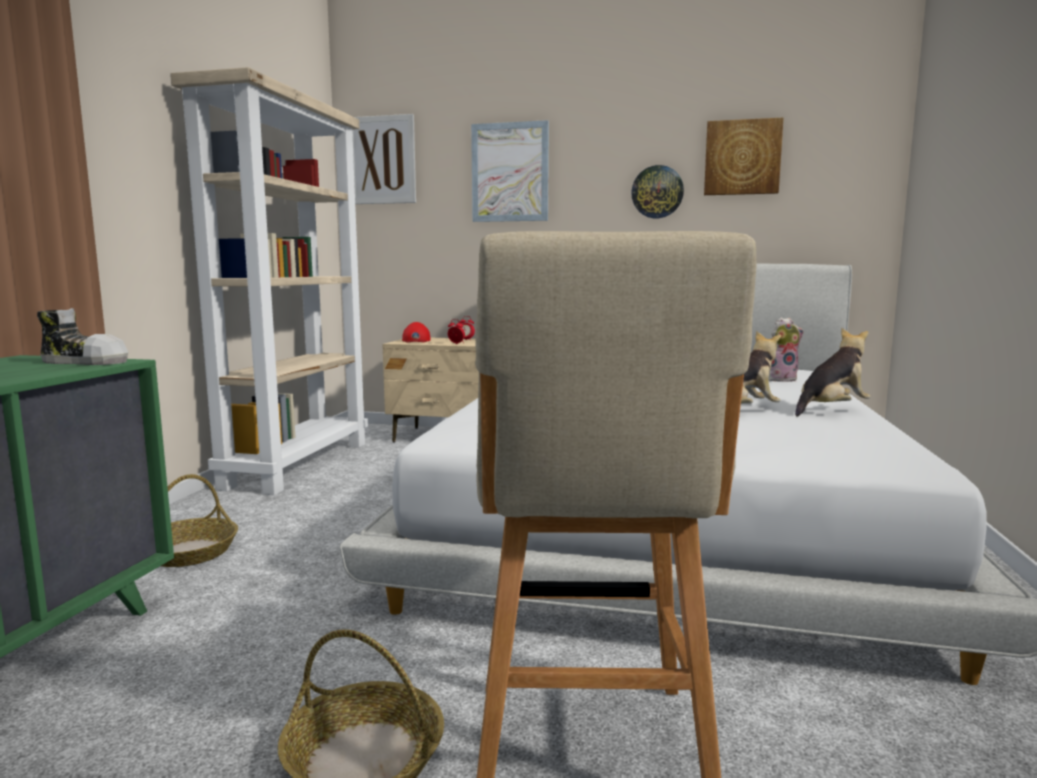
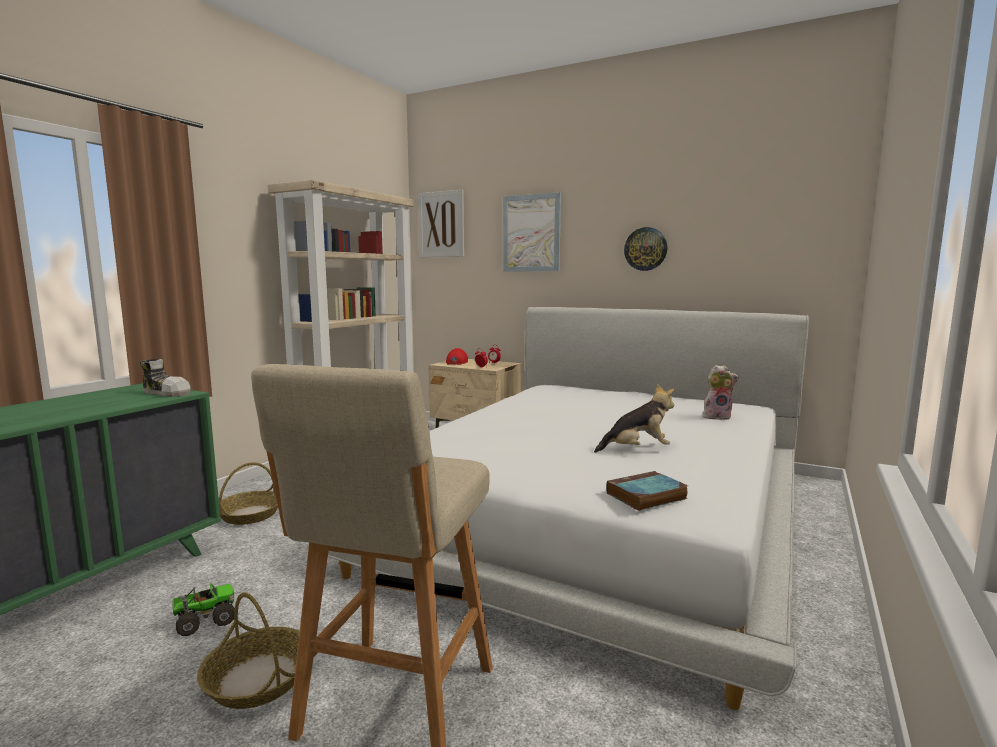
camera: 15 degrees right, 0 degrees up
(217, 695) = (204, 619): none -> toy truck
(742, 157) = (717, 220): picture -> none
(820, 450) = (645, 496): none -> book
(831, 410) = (714, 454): plush toy -> none

